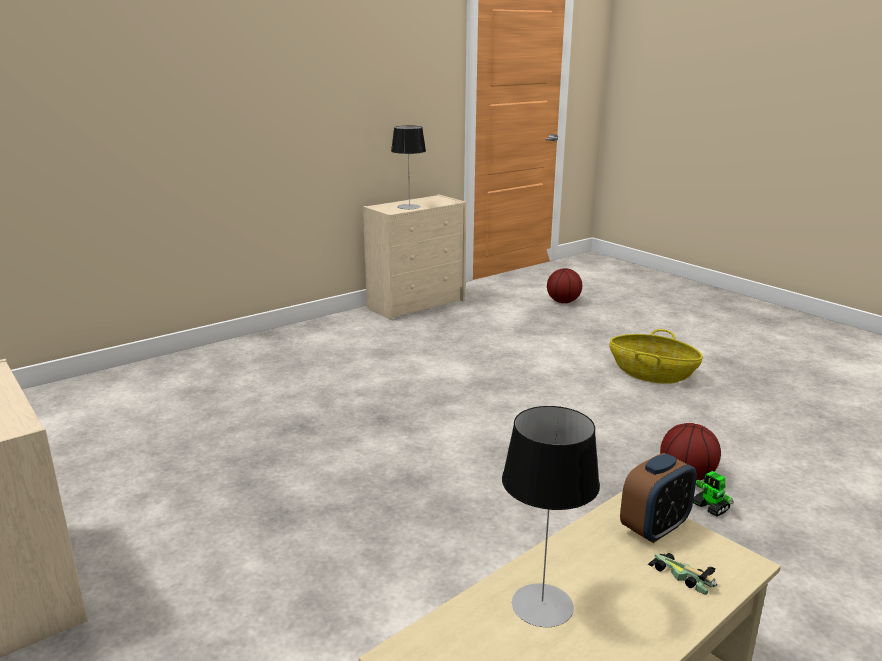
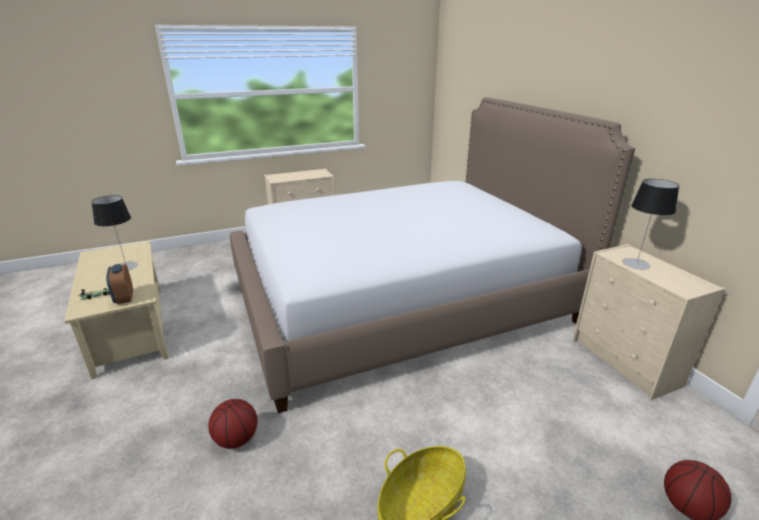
camera: 105 degrees right, 5 degrees up
(335, 413) = (400, 301): none -> bed
(710, 507) = (196, 434): toy robot -> none

